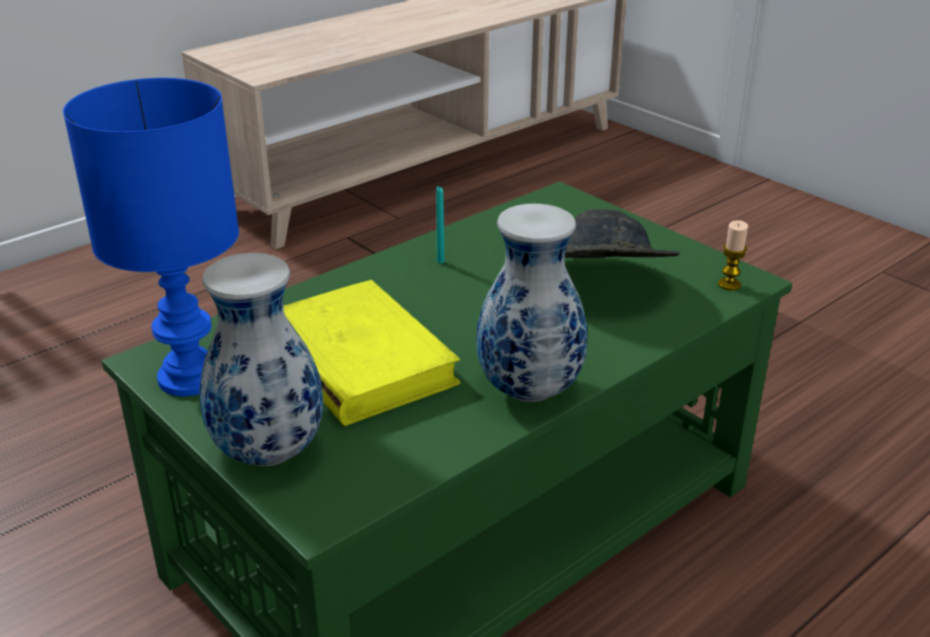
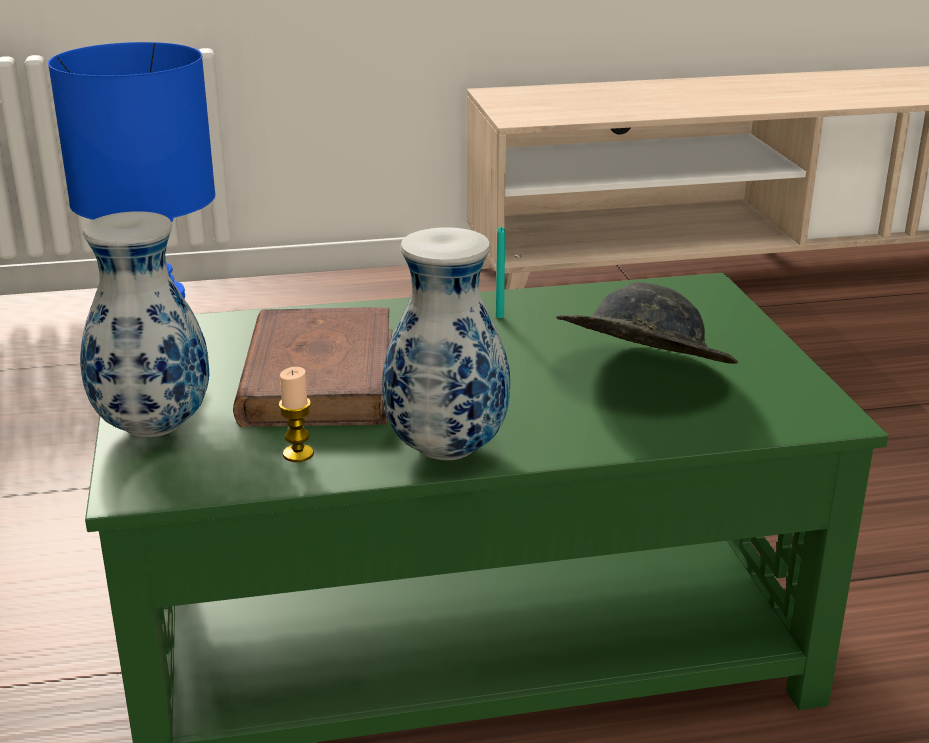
camera: 30 degrees right, 5 degrees down
(357, 359) = (319, 377): yellow book -> brown book
(729, 284) = (800, 415): candle -> candle (298, 454)

